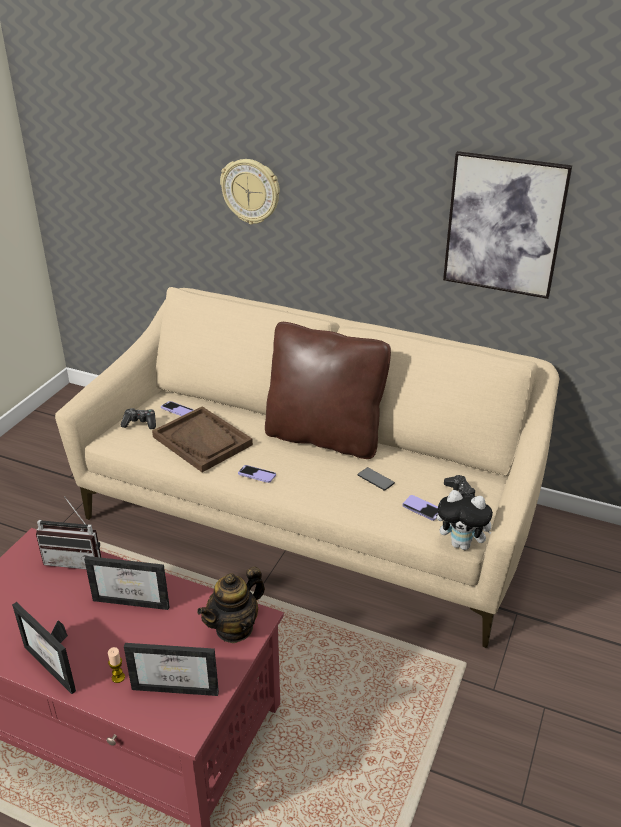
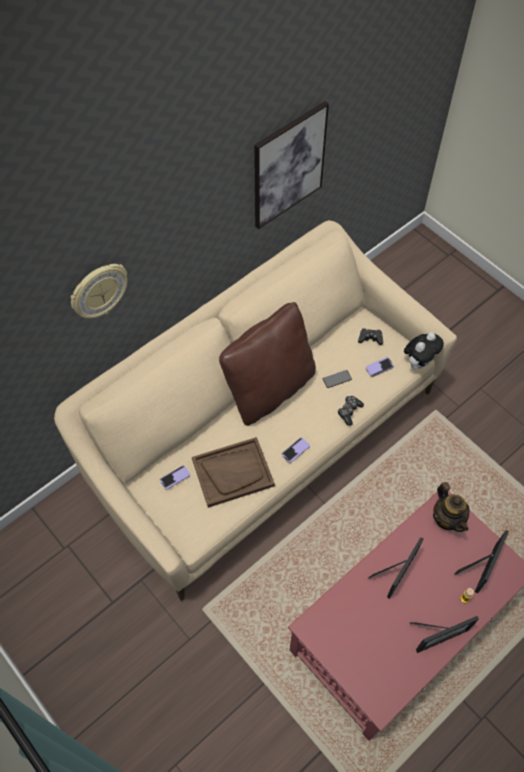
camera: 65 degrees left, 25 degrees up
(76, 559) = (340, 600): radio -> none
(140, 423) = (180, 511): game controller -> game controller (349, 411)

